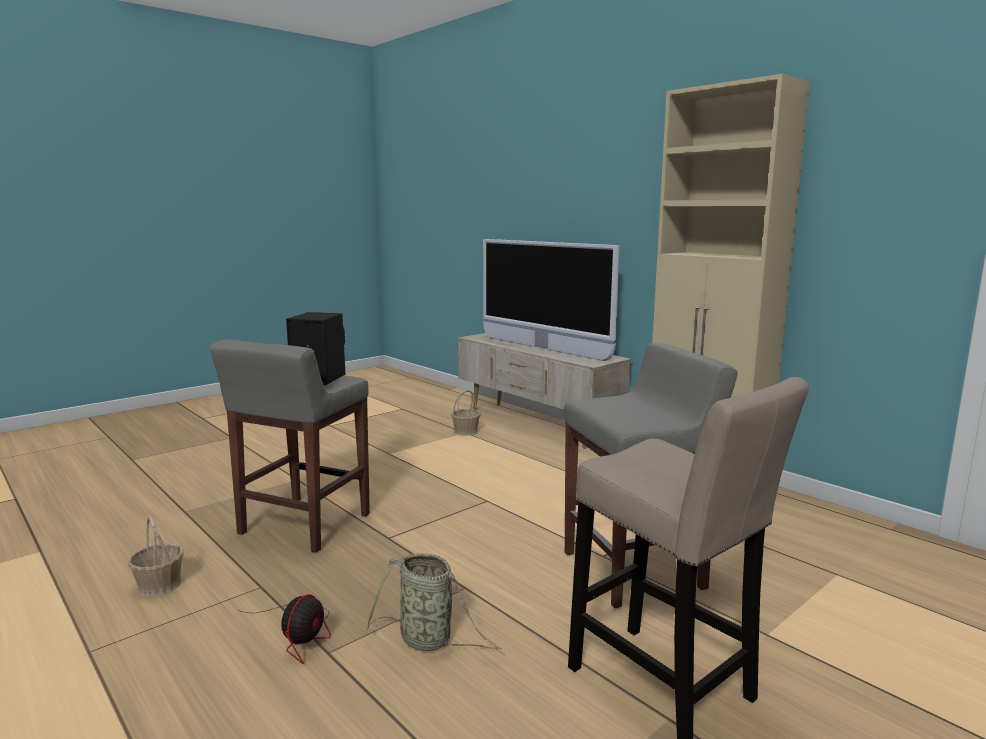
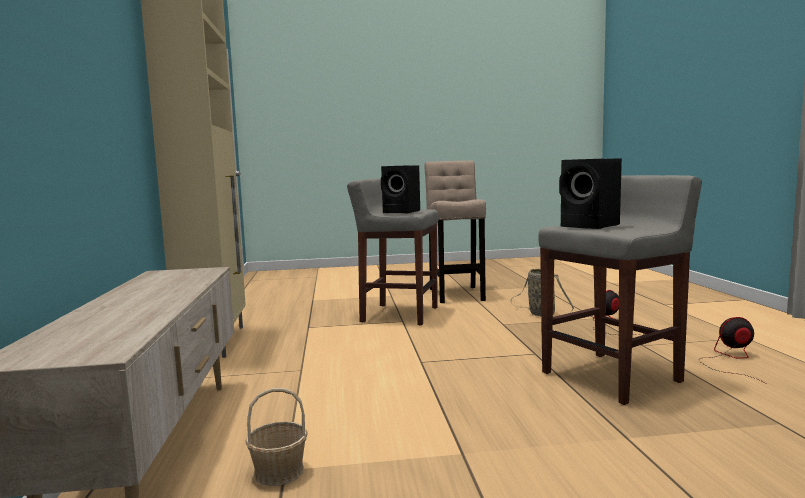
camera: 145 degrees left, 5 degrees down
(159, 585) = (731, 359): basket -> fan
(543, 348) = (148, 297): television -> none
(613, 403) = (402, 212): none -> black speaker

